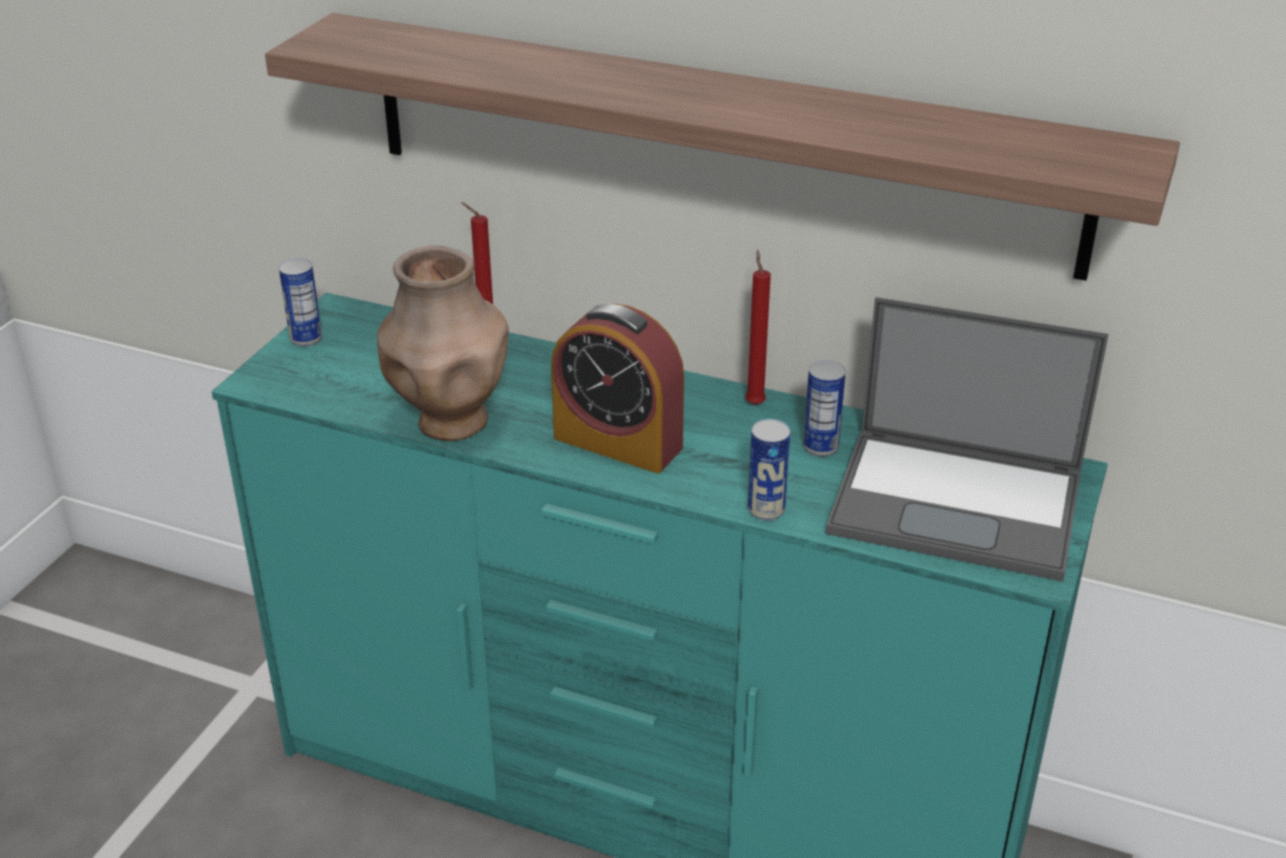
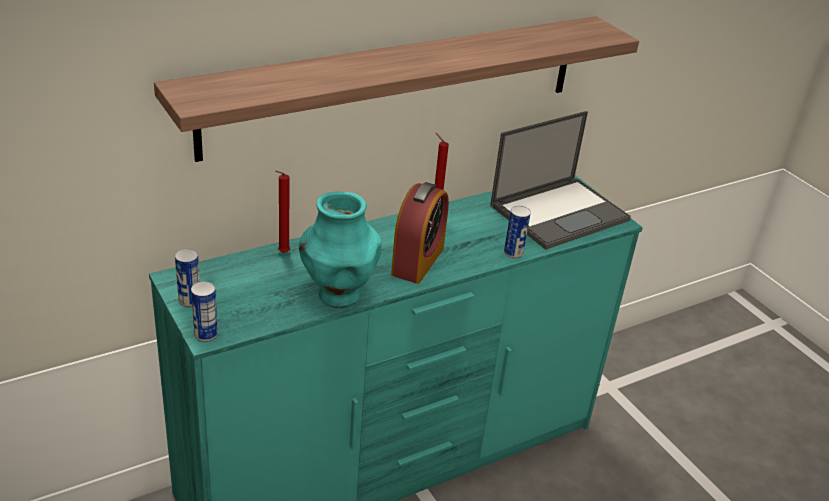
camera: 55 degrees left, 0 degrees up
(450, 423) = (338, 296): brown vase -> turquoise vase
(618, 442) = (418, 261): alarm clock -> alarm clock turned 45 degrees counterclockwise
(820, 447) = (486, 218): can -> can (206, 335)

